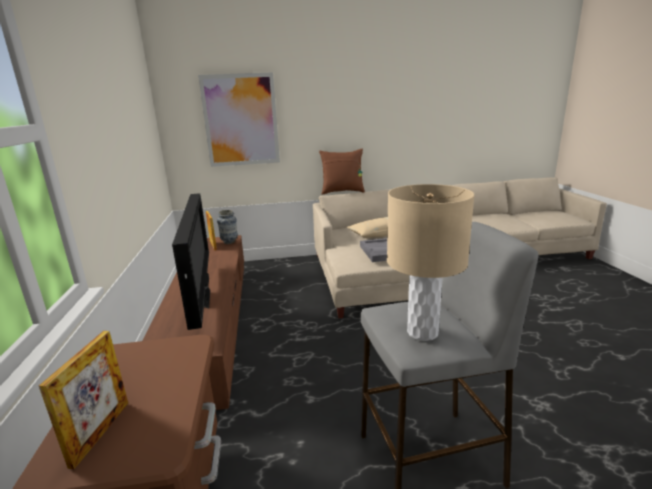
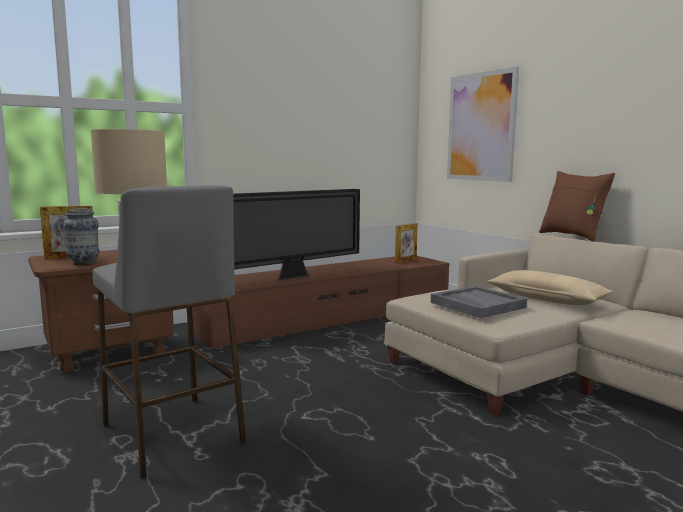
camera: 65 degrees right, 10 degrees down
(229, 242) = (423, 263): vase -> vase (83, 263)

